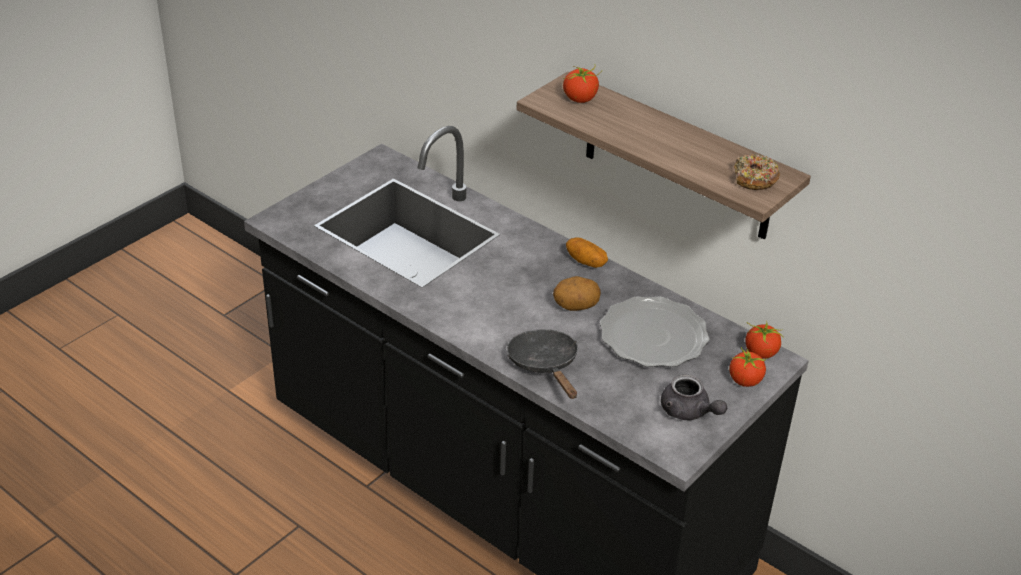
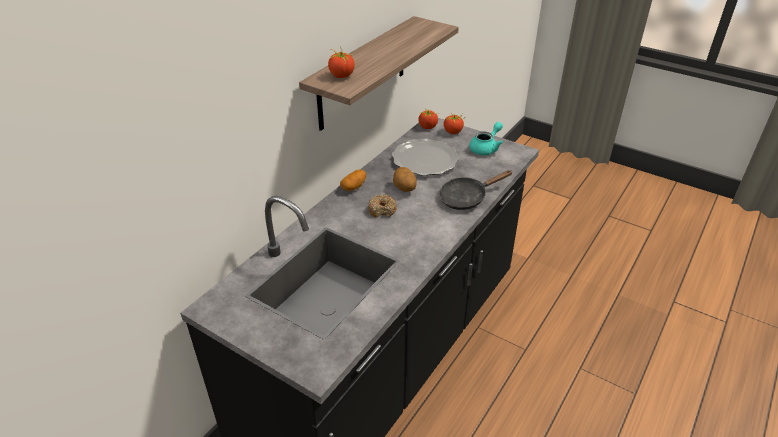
camera: 95 degrees left, 0 degrees up
(689, 412) = (486, 148): grey teapot -> turquoise teapot
(754, 179) = (425, 27): donut -> donut (382, 210)

